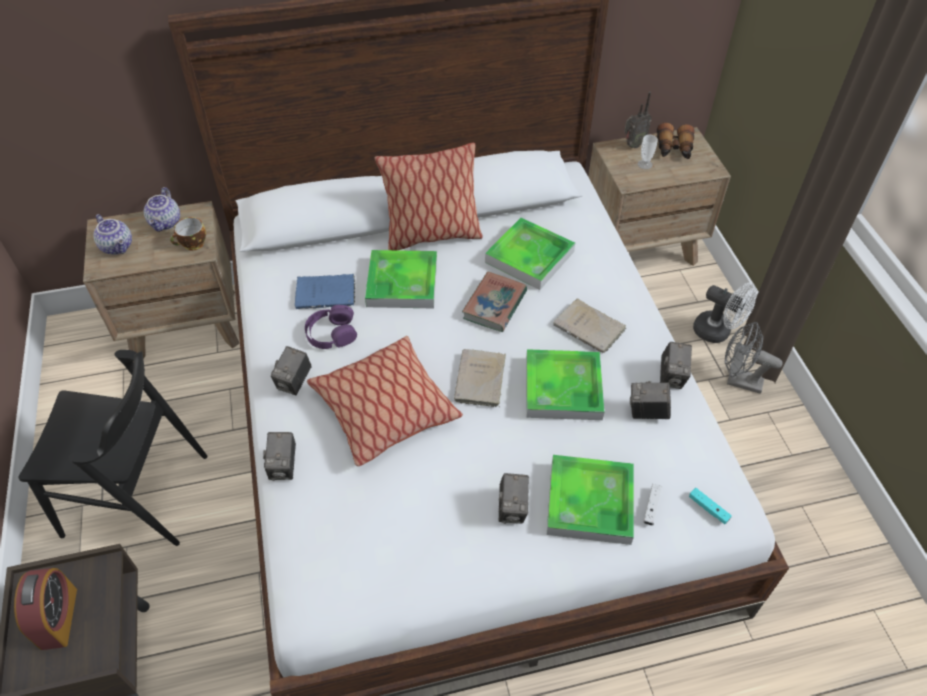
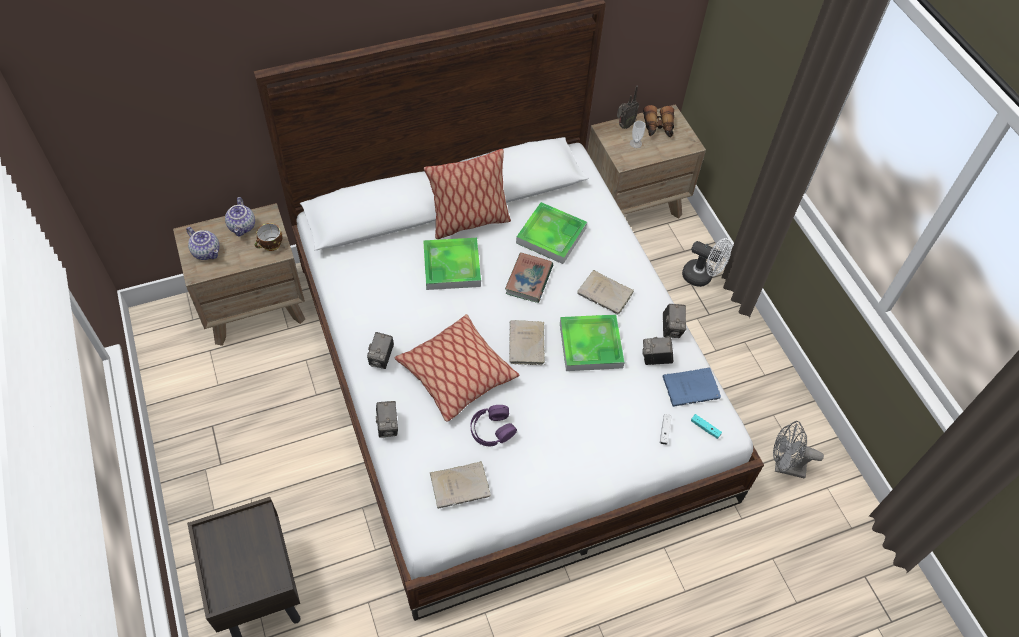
camera: 10 degrees left, 5 degrees up
(58, 618) = (237, 555): alarm clock -> none
(137, 494) = (248, 456): black chair -> none
(327, 293) = (392, 280): blue book -> blue book (692, 388)
(331, 333) = (402, 315): purple headphones -> purple headphones (492, 429)
(364, 553) = (461, 485): none -> beige book
(512, 509) = (564, 442): camera -> none
(590, 502) = (620, 432): tray -> none
(738, 381) = (721, 317): grey fan -> grey fan (784, 466)

